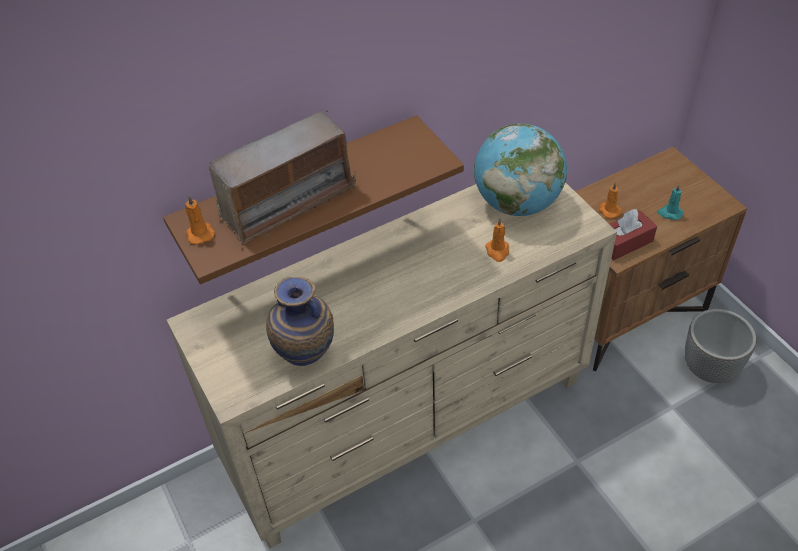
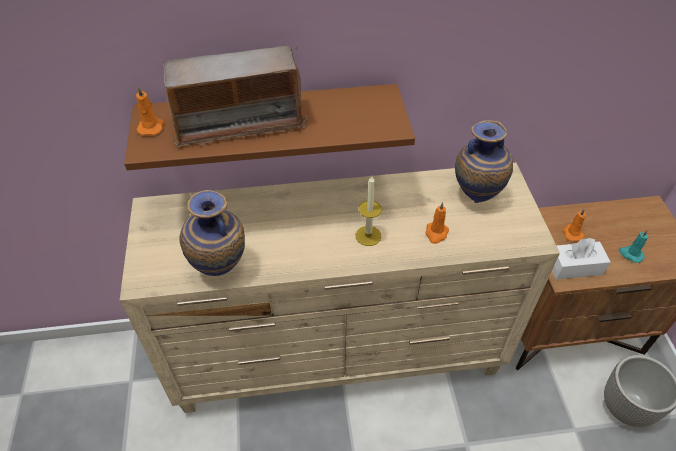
camera: 20 degrees right, 0 degrees up
(434, 275) = (368, 236): none -> candle
(517, 203) = (475, 197): globe -> vase
(624, 242) = (574, 267): red tissue box -> white tissue box

